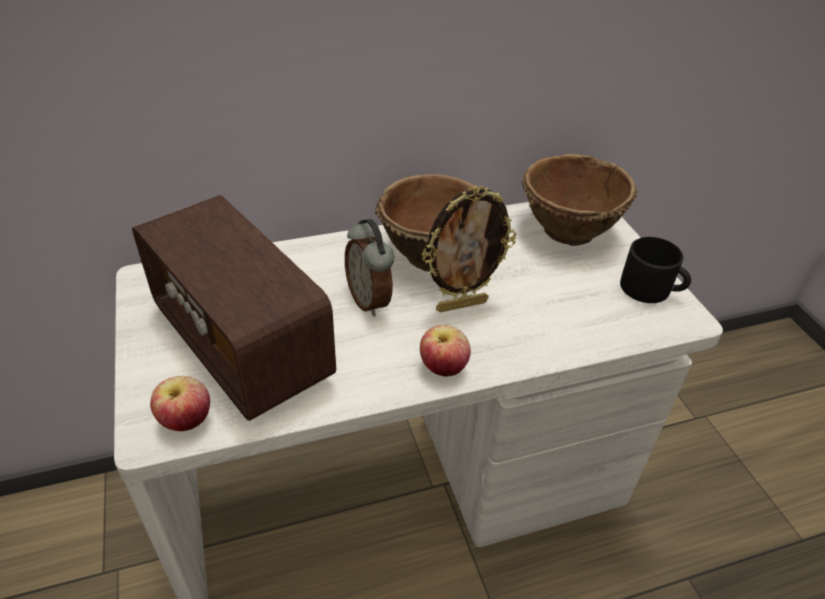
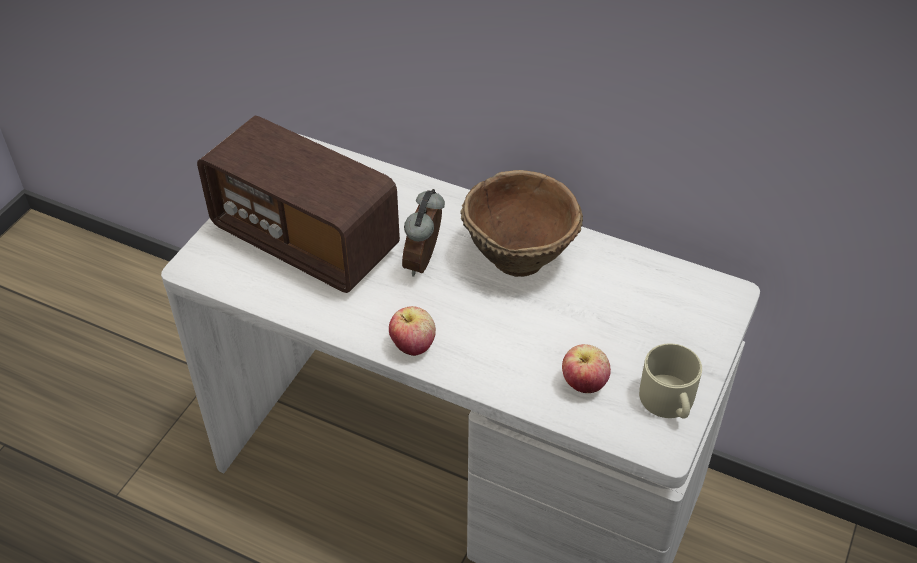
camera: 45 degrees right, 5 degrees up
(186, 421) = (221, 270): apple -> apple (584, 384)
(242, 343) = (305, 240): radio -> radio turned 60 degrees counterclockwise
(461, 305) = (488, 309): picture frame -> none
(567, 232) = (669, 306): brown bowl -> none
(651, 289) = (669, 402): black mug -> beige mug

